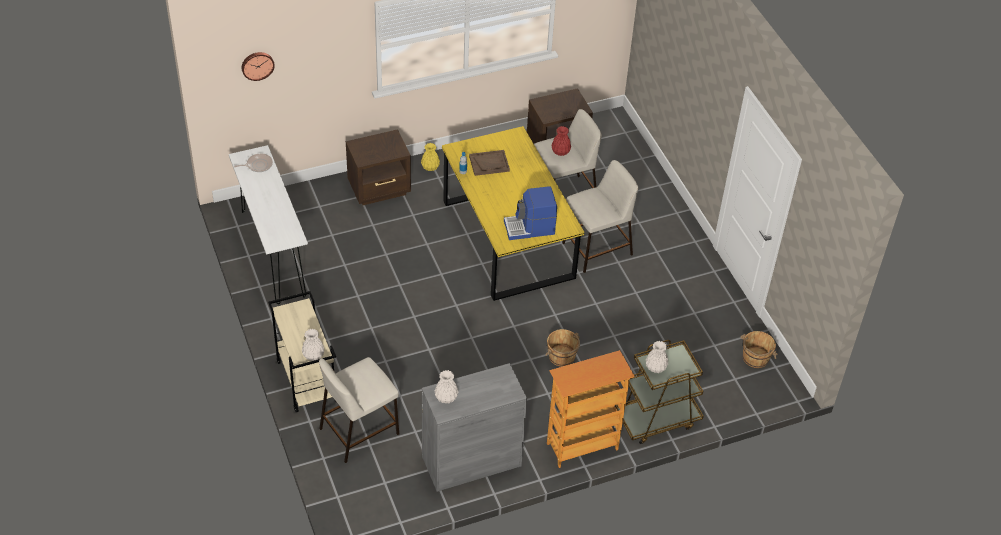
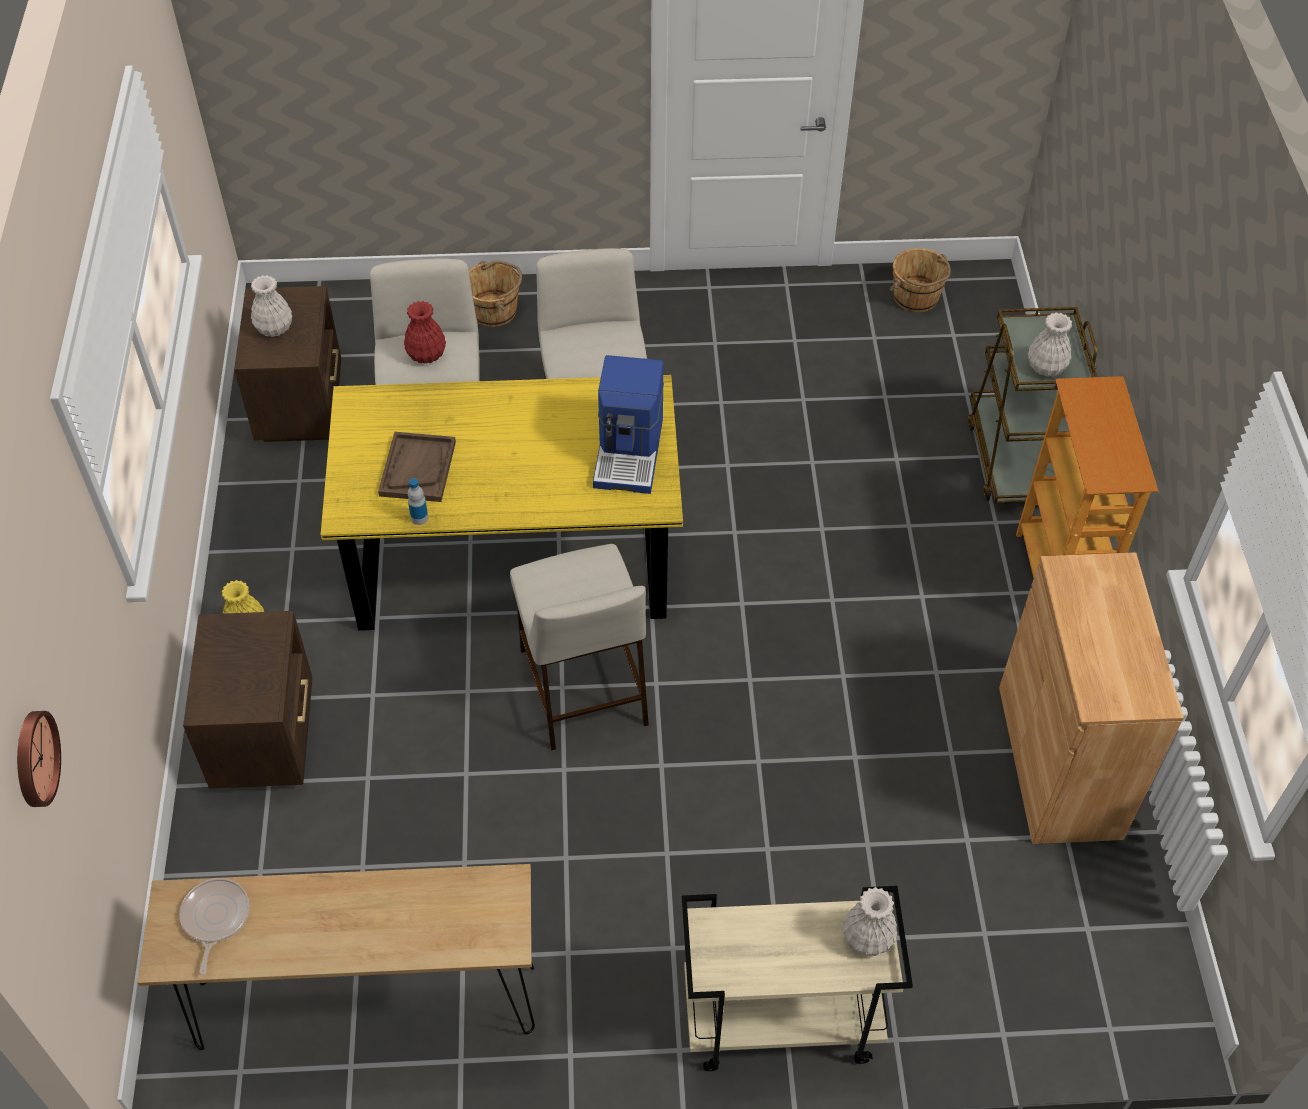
camera: 70 degrees left, 5 degrees up
(273, 253) = (367, 1007): white console table -> brown console table
(360, 430) = (943, 943): beige stool -> beige stool (582, 685)
(446, 397) = (1115, 685): white vase -> white vase (274, 328)
(471, 461) = (1059, 761): grey cabinet -> brown cabinet
(562, 357) = (840, 550): brown bucket -> brown bucket (495, 311)

